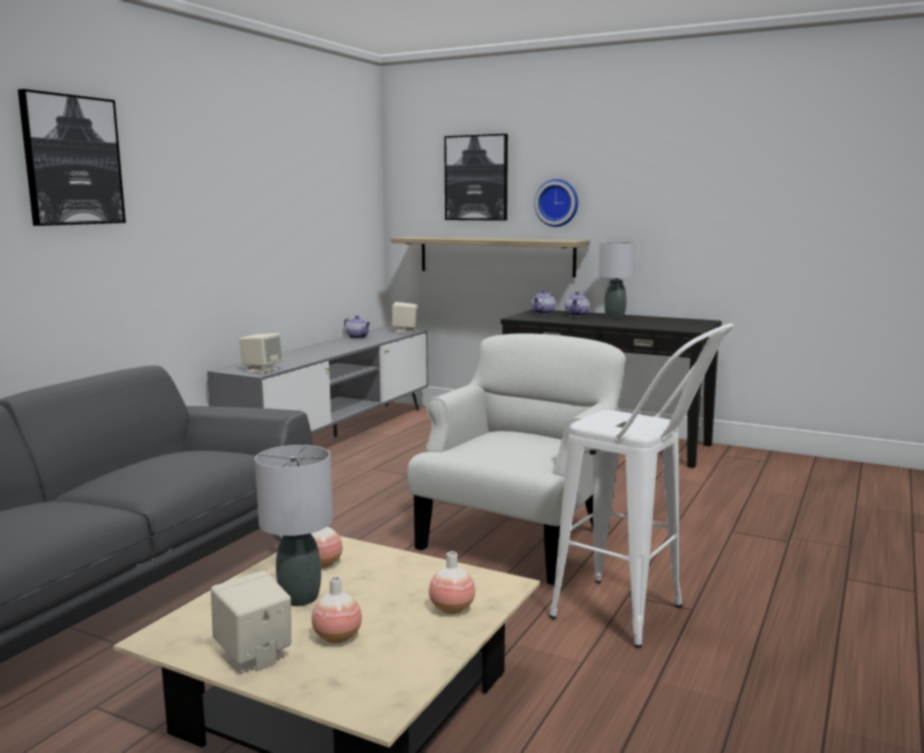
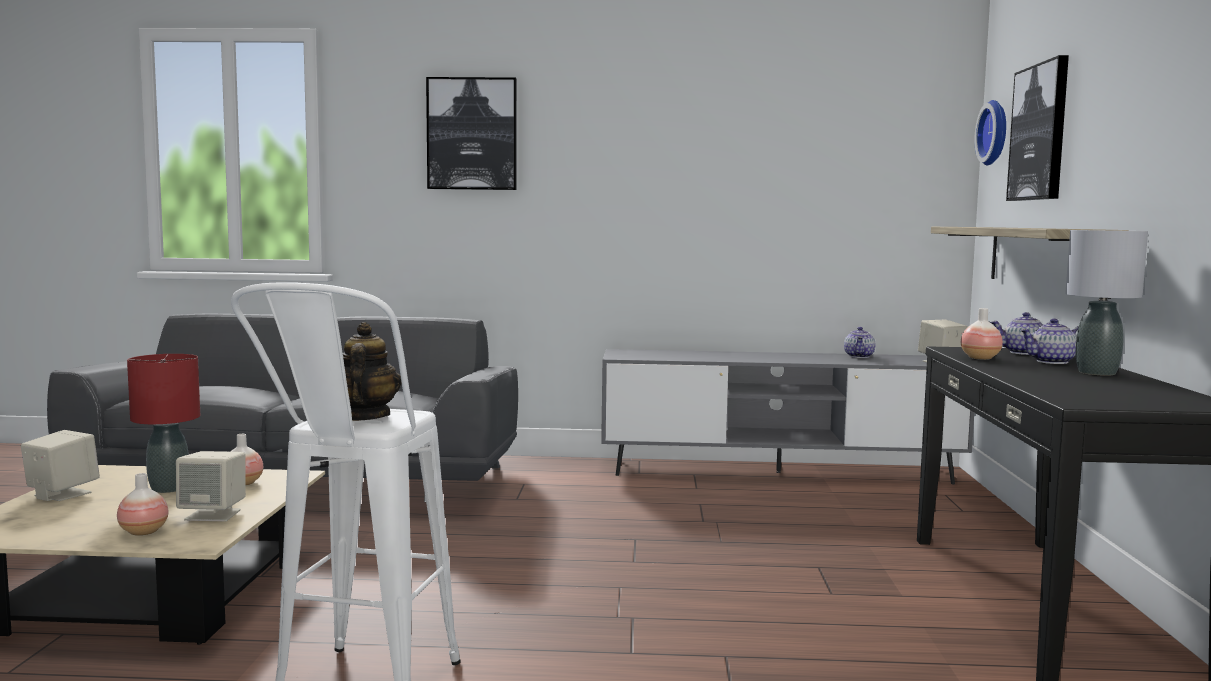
camera: 65 degrees right, 5 degrees down
(262, 370) = (632, 356): beige speaker -> beige speaker (214, 515)
(300, 598) = (168, 488): grey table lamp -> red table lamp
(337, 637) = (90, 508): vase -> vase (980, 358)
(519, 538) = (560, 602): white armchair -> none
(557, 203) = (1103, 164): wall clock -> wall clock (996, 133)
(613, 423) = (365, 417): none -> teapot

